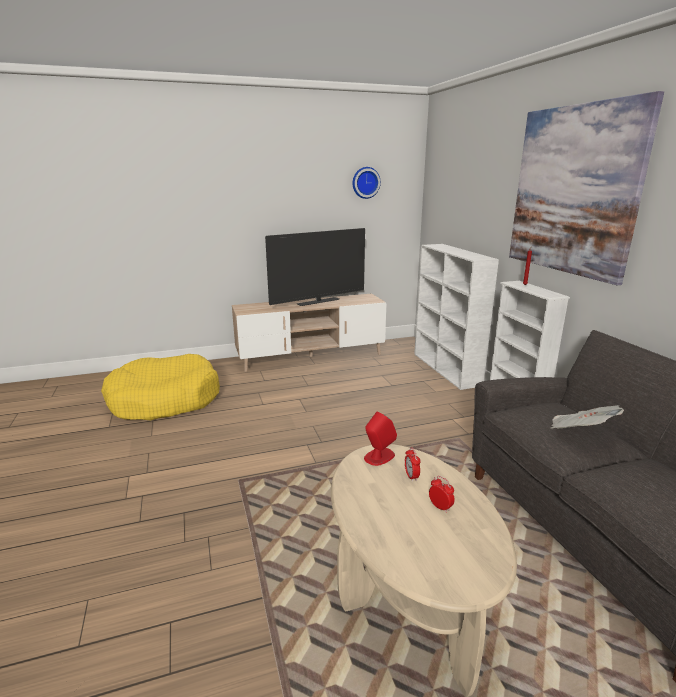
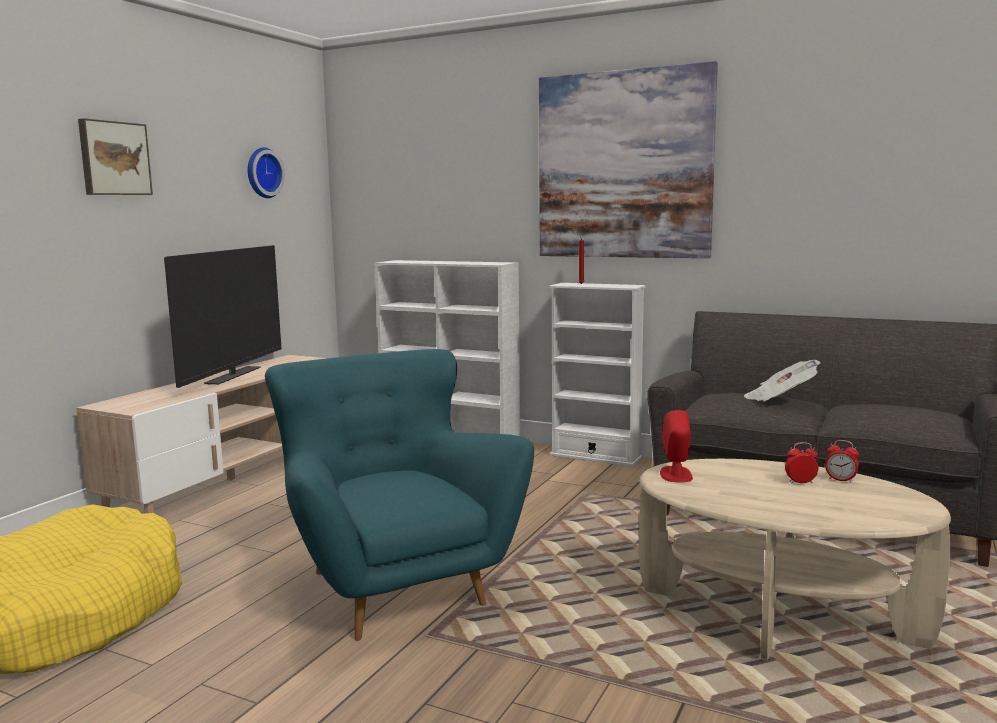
camera: 45 degrees left, 10 degrees down
(262, 179) = (114, 158): none -> picture
(271, 446) = (393, 587): none -> turquoise armchair
(411, 476) = (734, 475): alarm clock -> alarm clock (840, 480)

